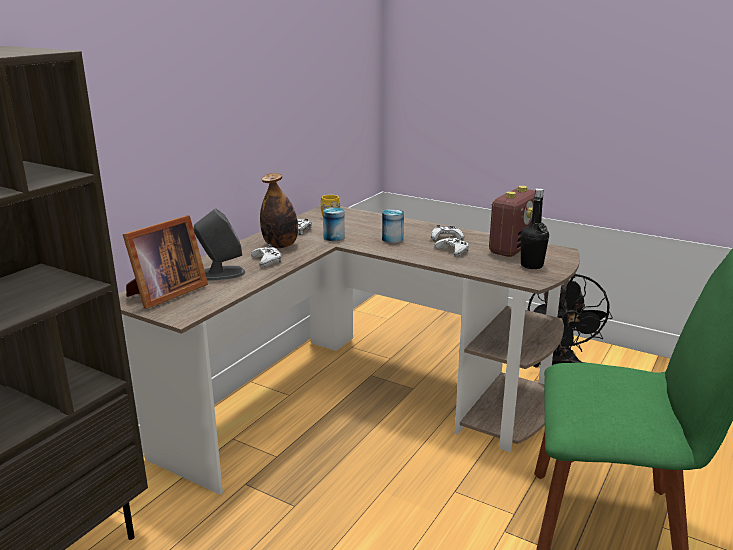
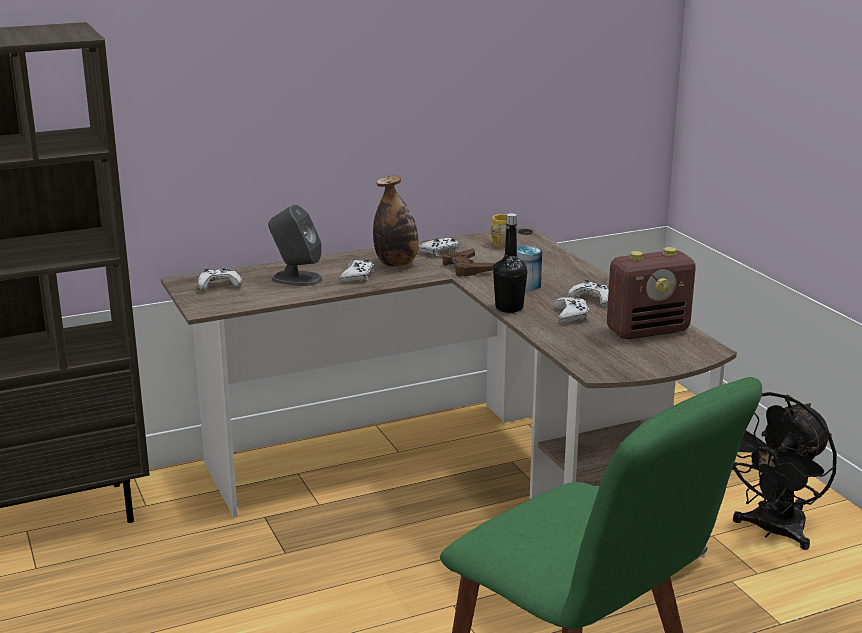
camera: 35 degrees right, 0 degrees up
(164, 293) = (219, 284): picture frame -> white game controller
(334, 237) = (466, 268): can -> brown game controller
(531, 265) = (632, 355): black bottle -> black bottle (509, 308)

